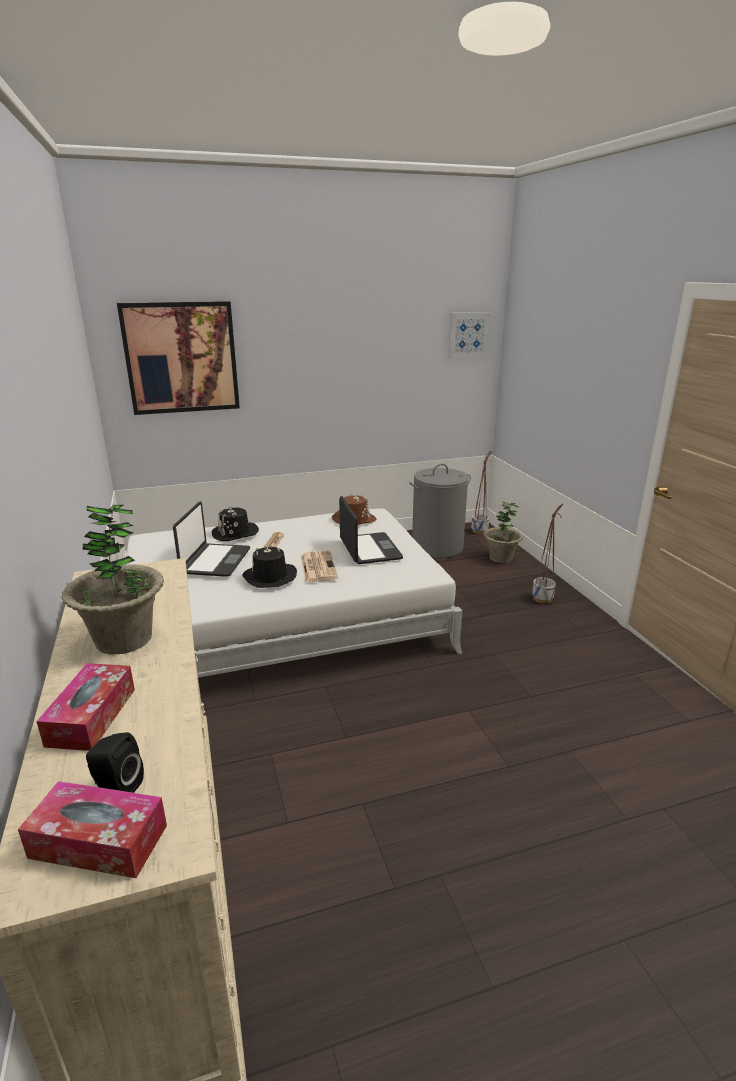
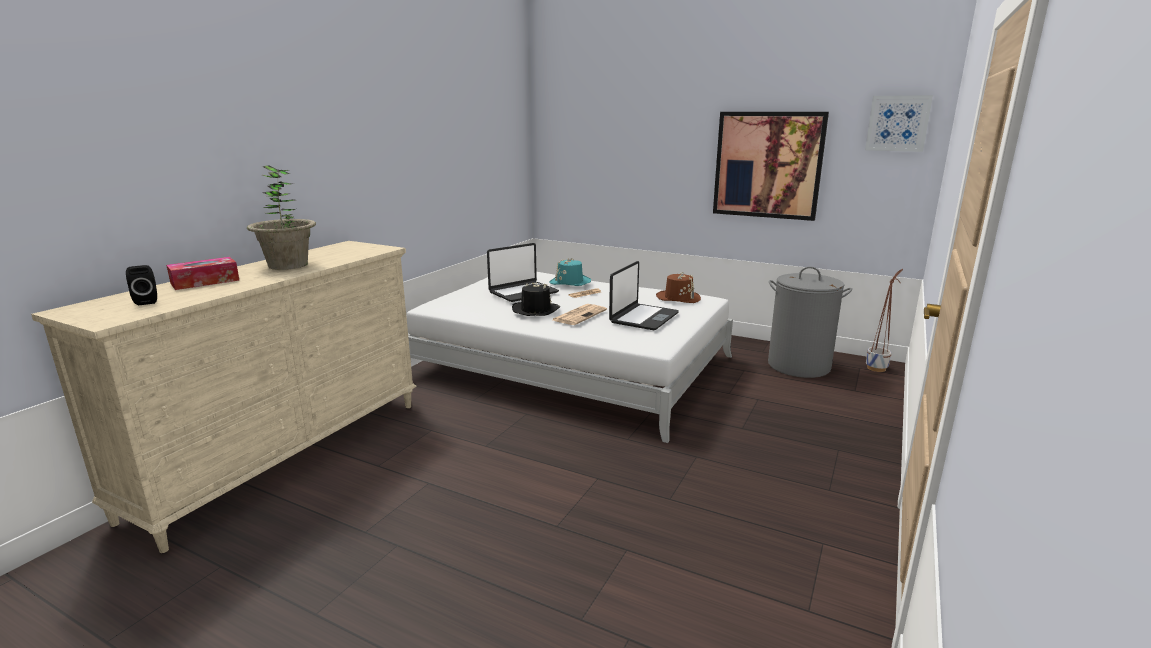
camera: 45 degrees right, 5 degrees down
(99, 841) = (103, 310): tissue box -> none
(181, 358) = (592, 132): picture -> picture (767, 165)
(235, 533) = (570, 282): black hat -> turquoise hat
(501, 558) = (856, 396): potted plant -> none
(542, 599) = (838, 443): planter -> none

